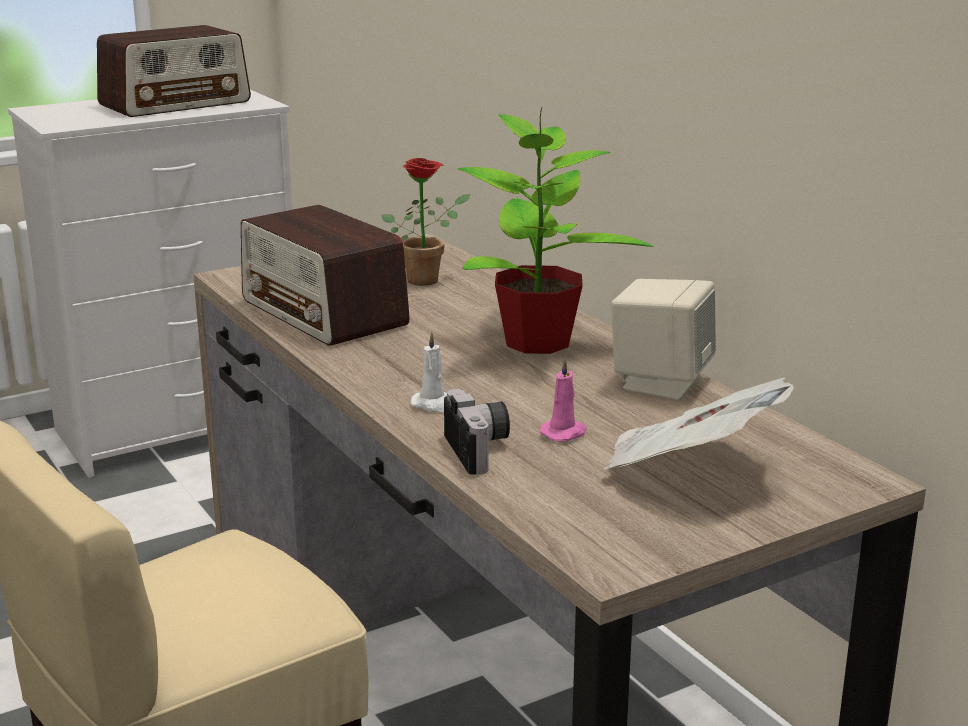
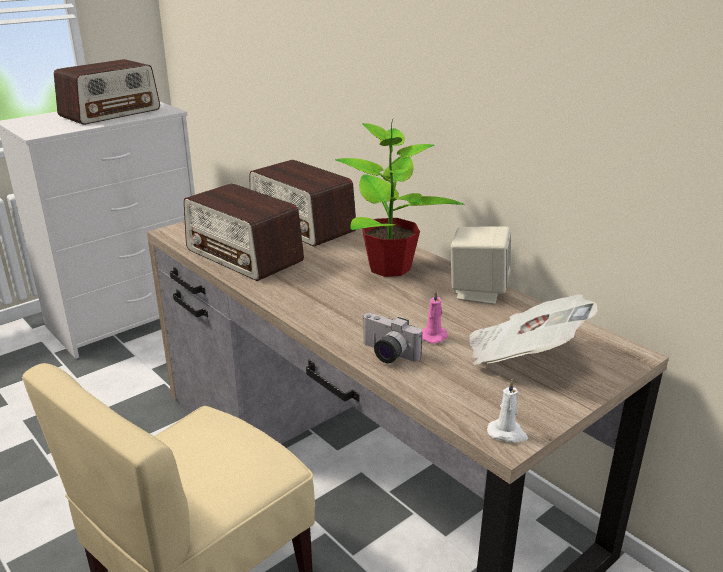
camera: 10 degrees left, 5 degrees up
(428, 279) = (302, 225): potted plant -> radio
(434, 405) = (342, 322): white candle -> white candle (507, 433)
(481, 450) = (386, 354): camera -> camera turned 150 degrees clockwise

